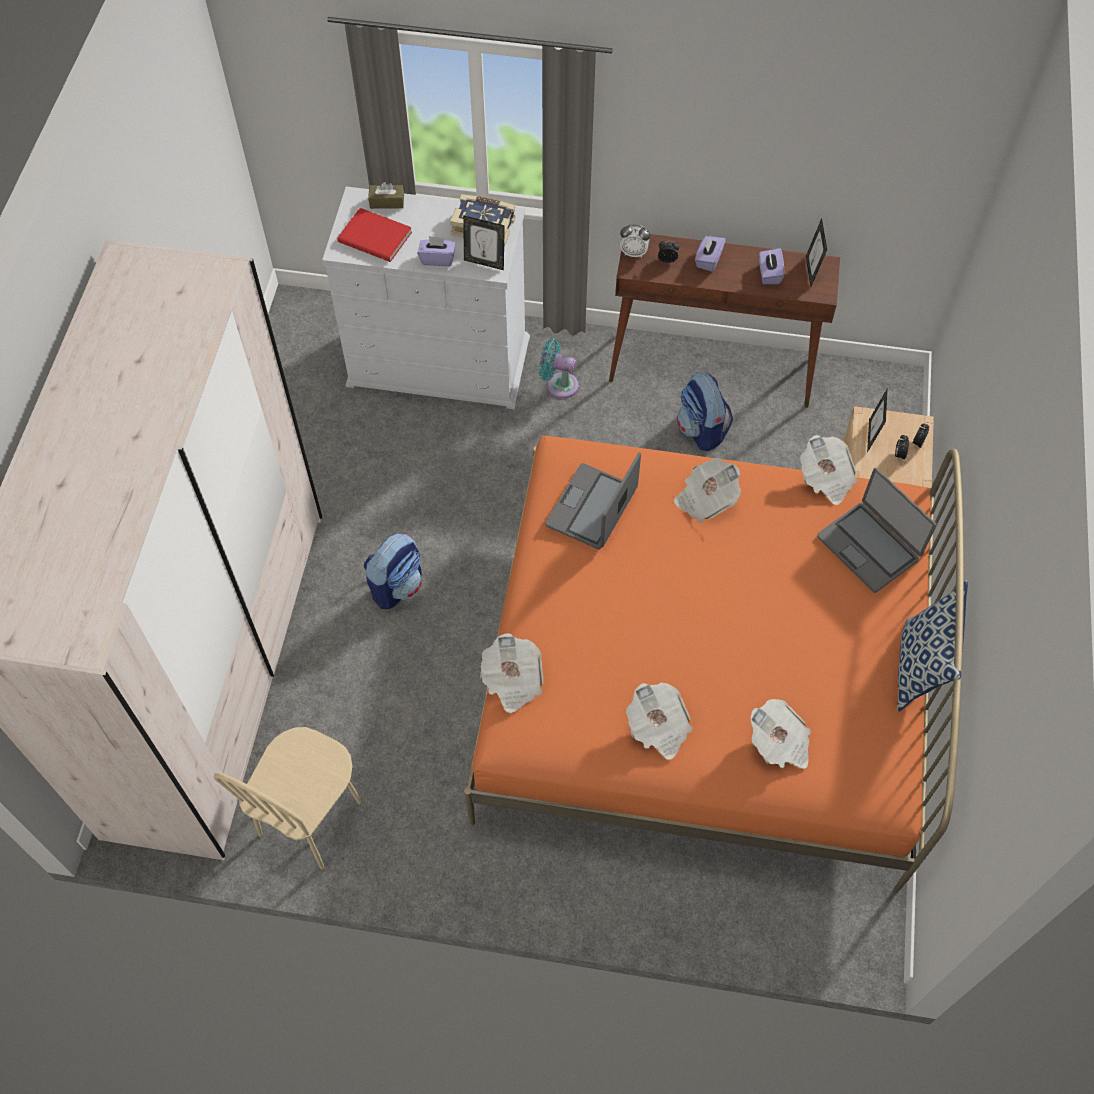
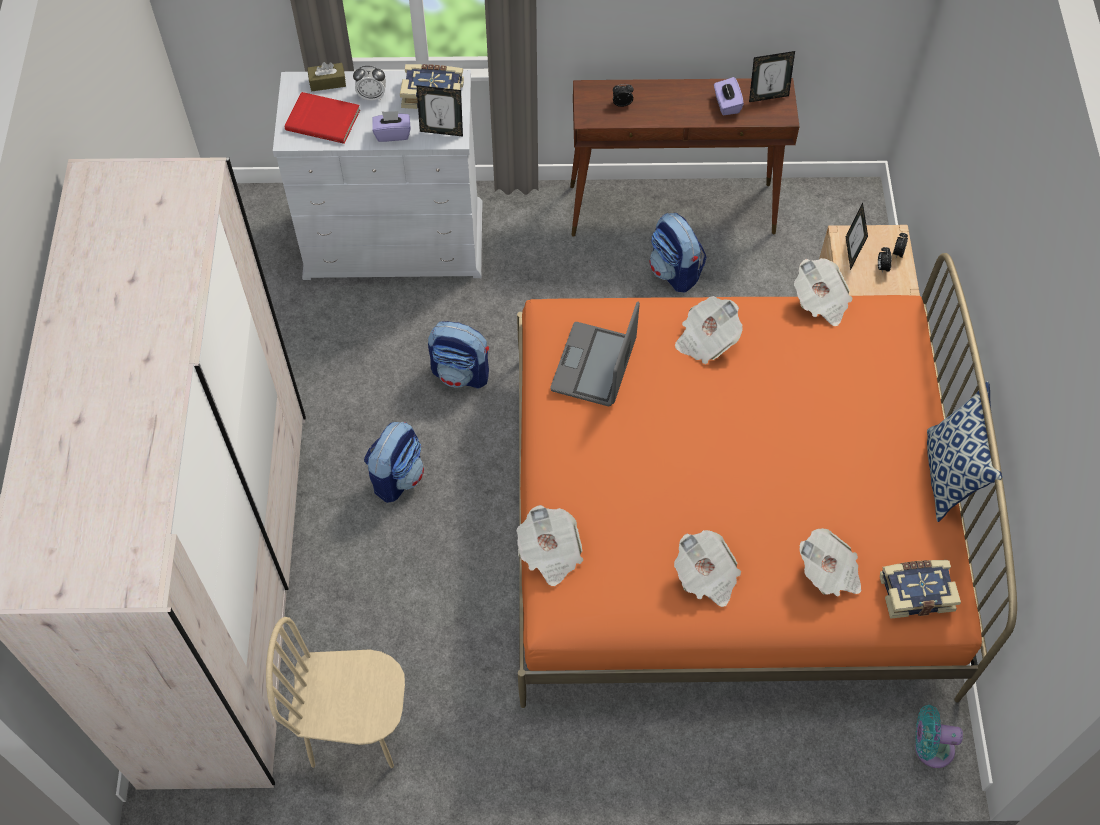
camera: 10 degrees left, 0 degrees up
(311, 819) = (356, 729): beige chair -> beige chair turned 75 degrees clockwise
(477, 497) = (461, 373): none -> backpack
(559, 384) = (521, 246): turquoise fan -> turquoise fan (929, 748)
(633, 253) = (586, 101): alarm clock -> alarm clock (372, 96)
(708, 260) = (663, 98): purple tissue box -> none
(811, 271) = (768, 96): picture frame -> picture frame turned 90 degrees counterclockwise
(861, 776) = (915, 592): none -> book
(869, 547) = (876, 363): laptop -> none

